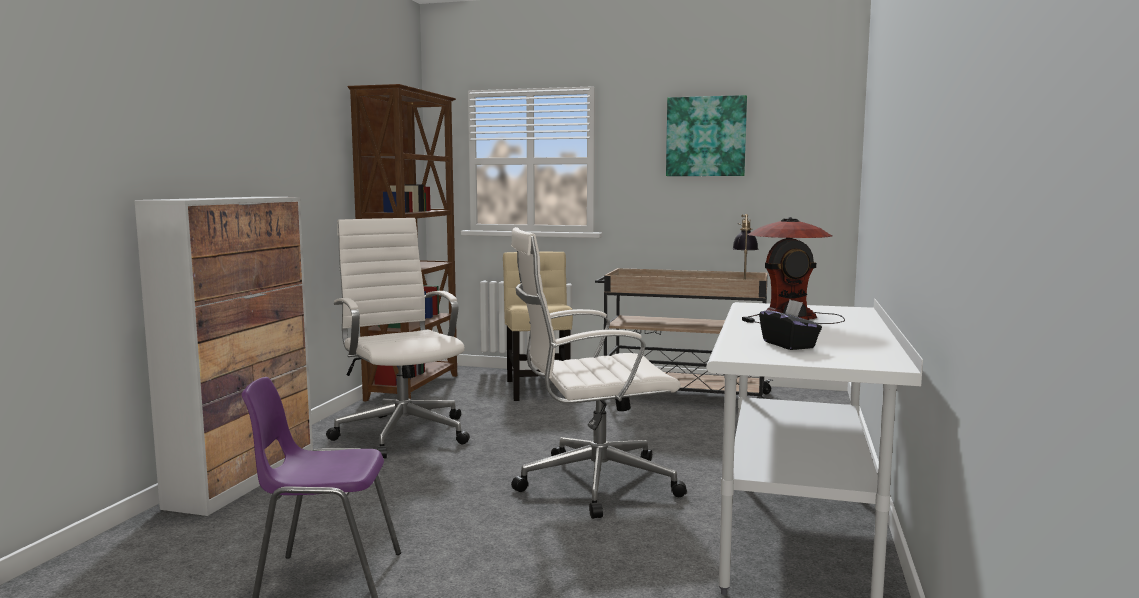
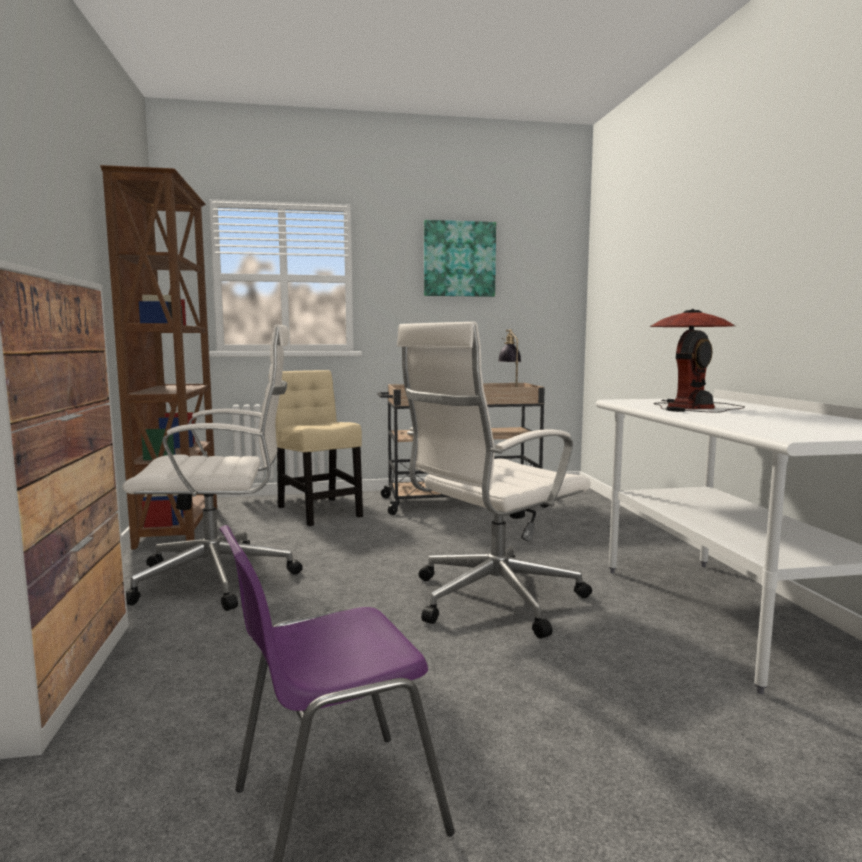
camera: 25 degrees left, 0 degrees up
(402, 432) = (220, 579): white office chair -> white office chair turned 135 degrees clockwise
(789, 345) = (789, 425): black tissue box -> none

